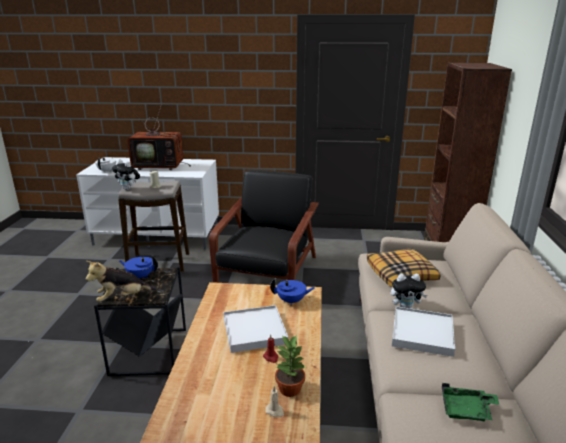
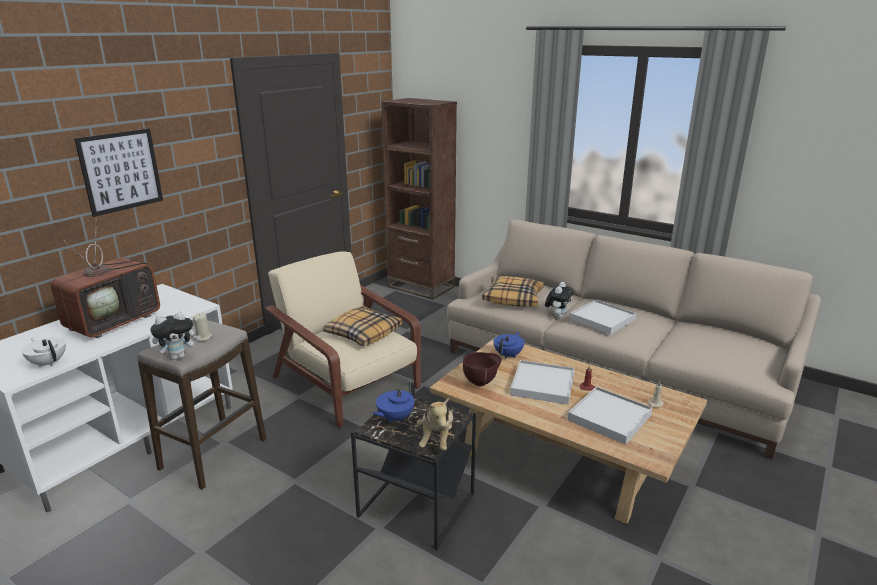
camera: 60 degrees left, 0 degrees up
(203, 82) = (121, 171): none -> picture
(224, 383) = (609, 418): none -> white tray
(233, 301) = (481, 382): none -> brown bowl
(267, 274) = (347, 384): black armchair -> beige armchair
(269, 238) = (363, 333): none -> pillow
(290, 388) = (632, 390): potted plant -> none
(466, 410) = (688, 336): green tray -> none

